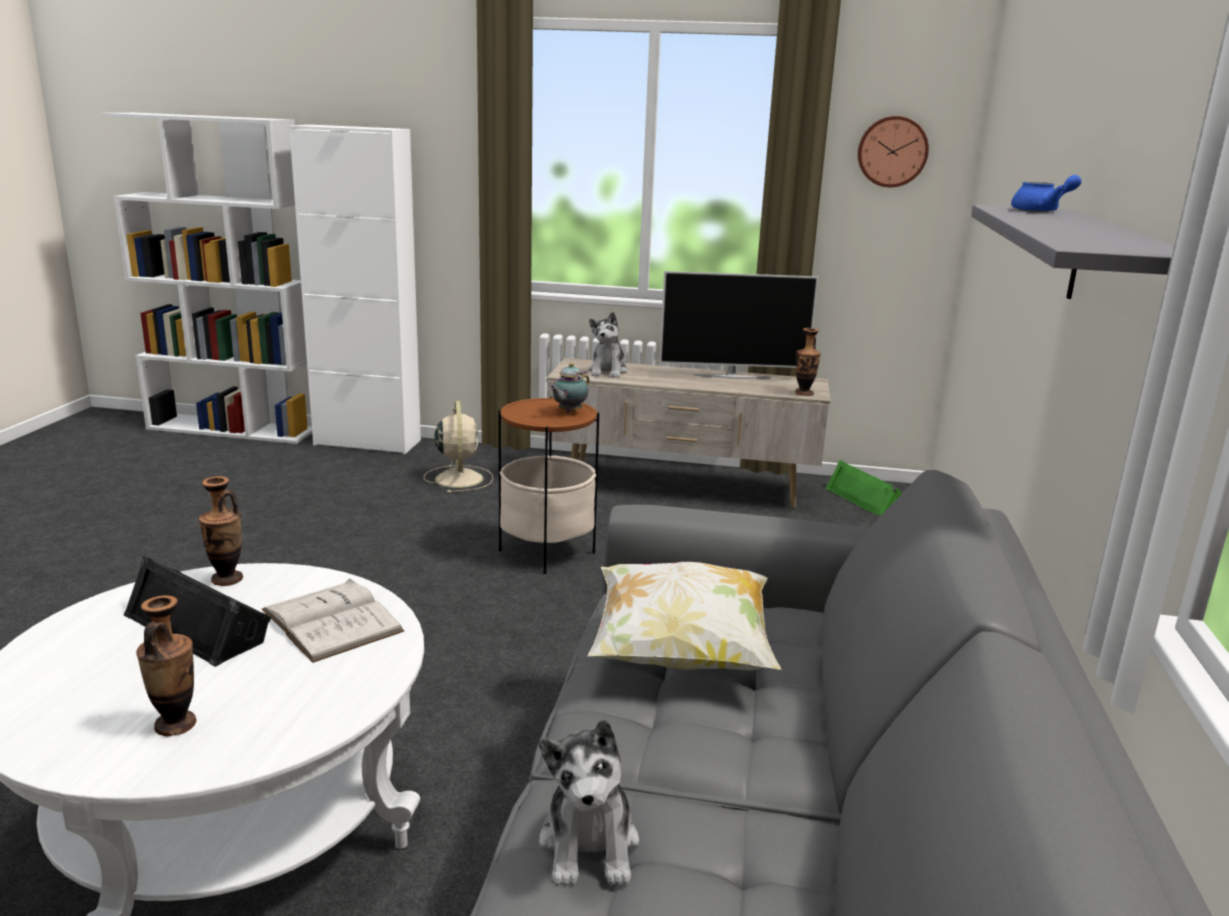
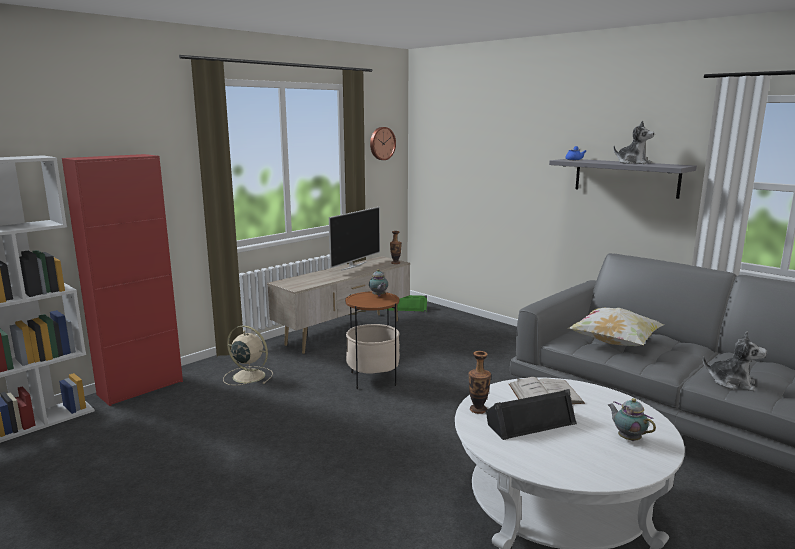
camera: 55 degrees left, 5 degrees down
(175, 725) = (627, 438): vase -> teapot
(367, 442) = (140, 388): white cabinet -> red cabinet
(608, 371) = (307, 280): plush toy -> plush toy (633, 163)

